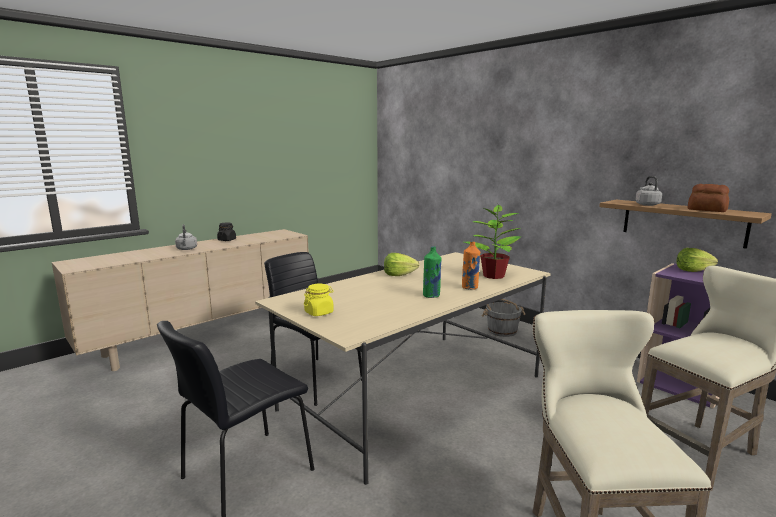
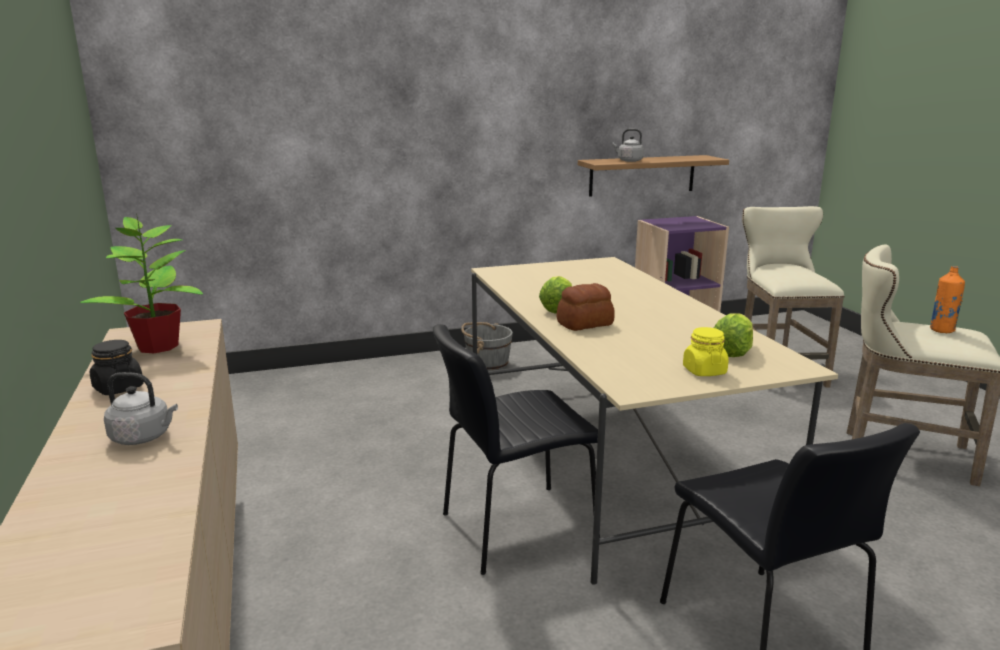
camera: 65 degrees left, 5 degrees up
(431, 296) = (666, 311): green bottle -> none
(470, 288) = (647, 292): orange bottle -> orange bottle (942, 330)
(493, 276) = (607, 275): potted plant -> potted plant (157, 347)
(693, 270) = (669, 221): lettuce -> lettuce (732, 351)
(707, 210) = (679, 159): bread -> bread (585, 324)

